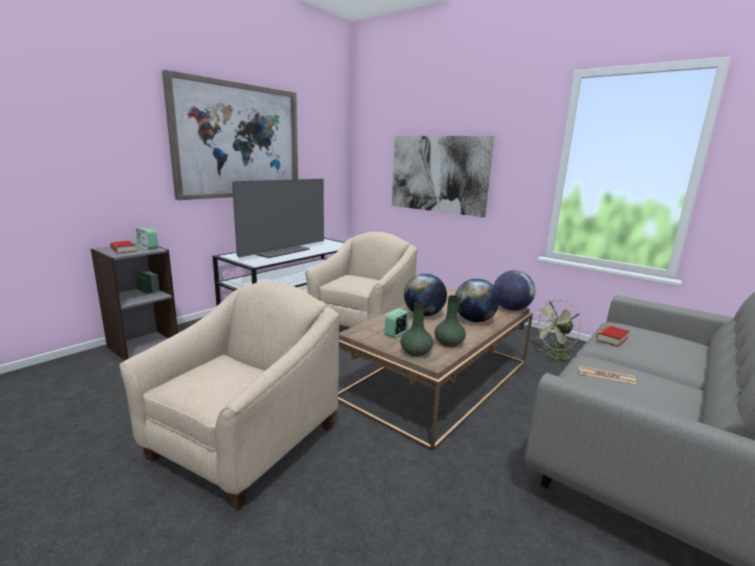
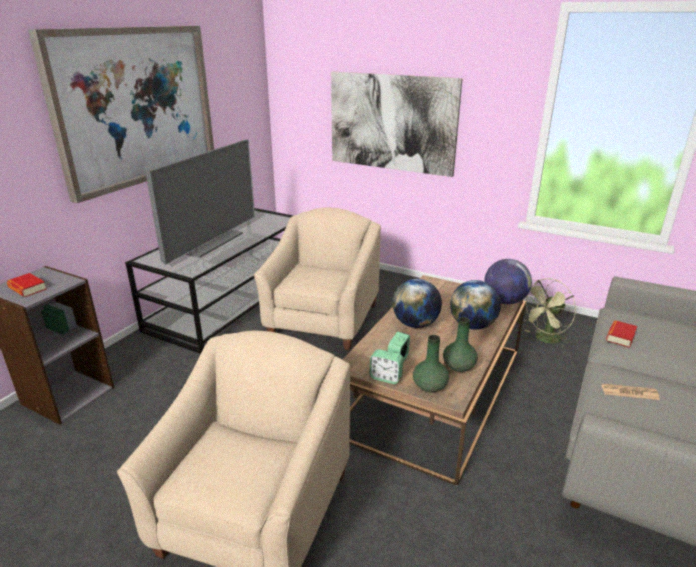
camera: 10 degrees left, 10 degrees up
(148, 247) = (57, 279): alarm clock -> alarm clock (385, 377)

